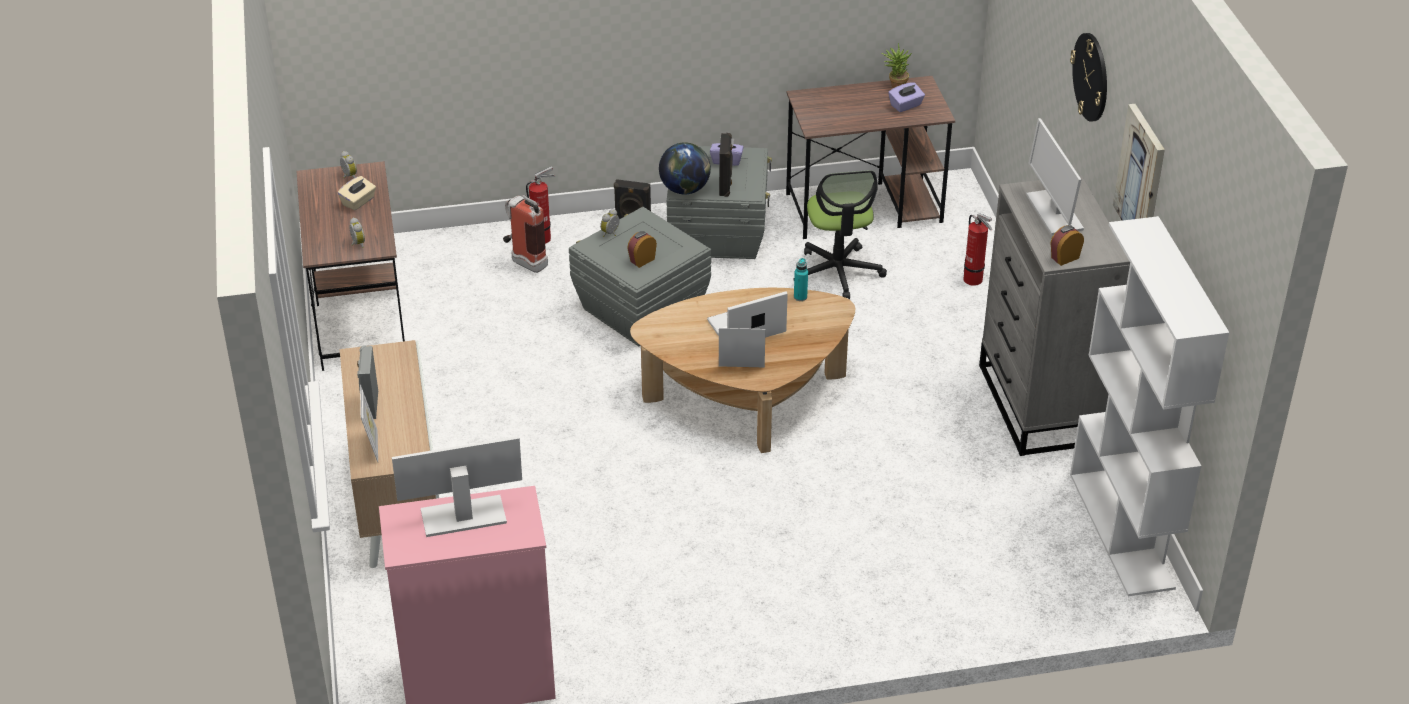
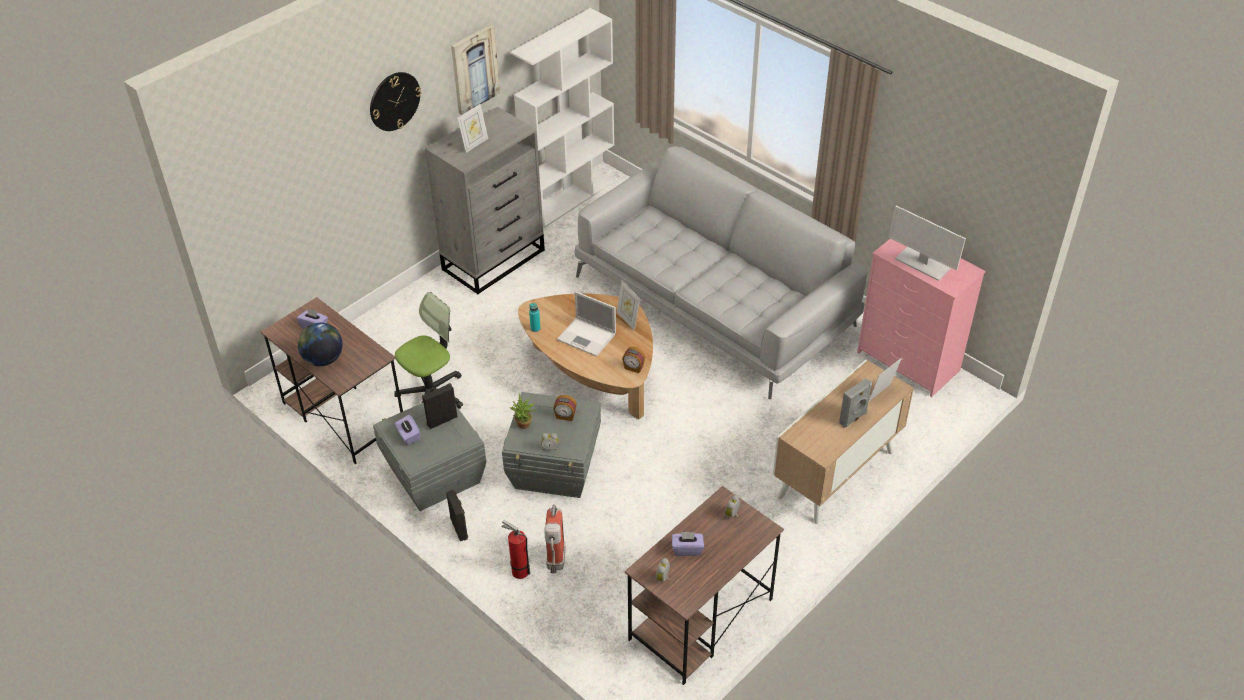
camera: 125 degrees left, 5 degrees up
(358, 202) = (687, 549): beige tissue box -> purple tissue box
(685, 189) = (463, 438): globe -> globe (323, 359)
(769, 560) = (715, 302): none -> grey sofa
(895, 85) = (288, 343): potted plant -> potted plant (524, 426)
(974, 281) = (391, 329): fire extinguisher -> none
(1053, 212) = (474, 144): monitor -> picture frame
(1064, 257) = (516, 126): alarm clock -> alarm clock (633, 368)

